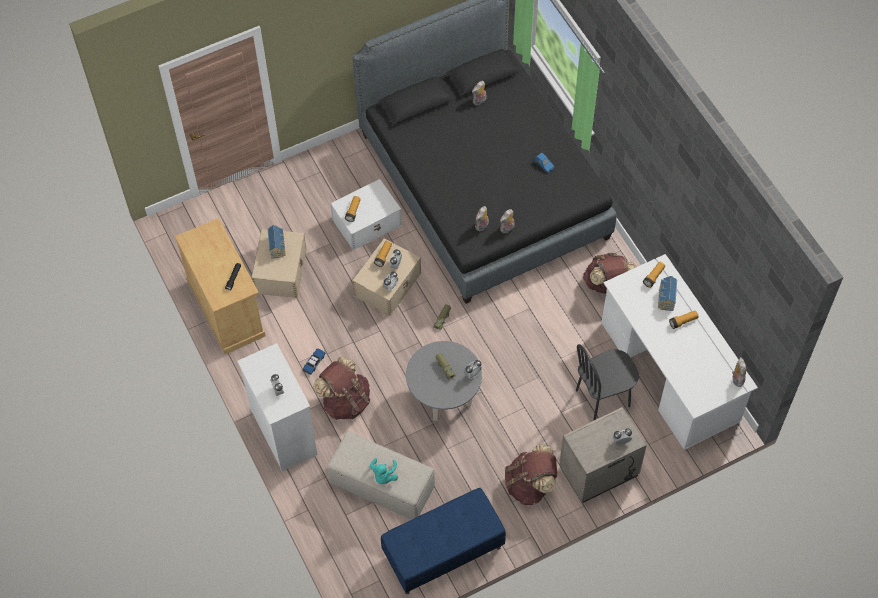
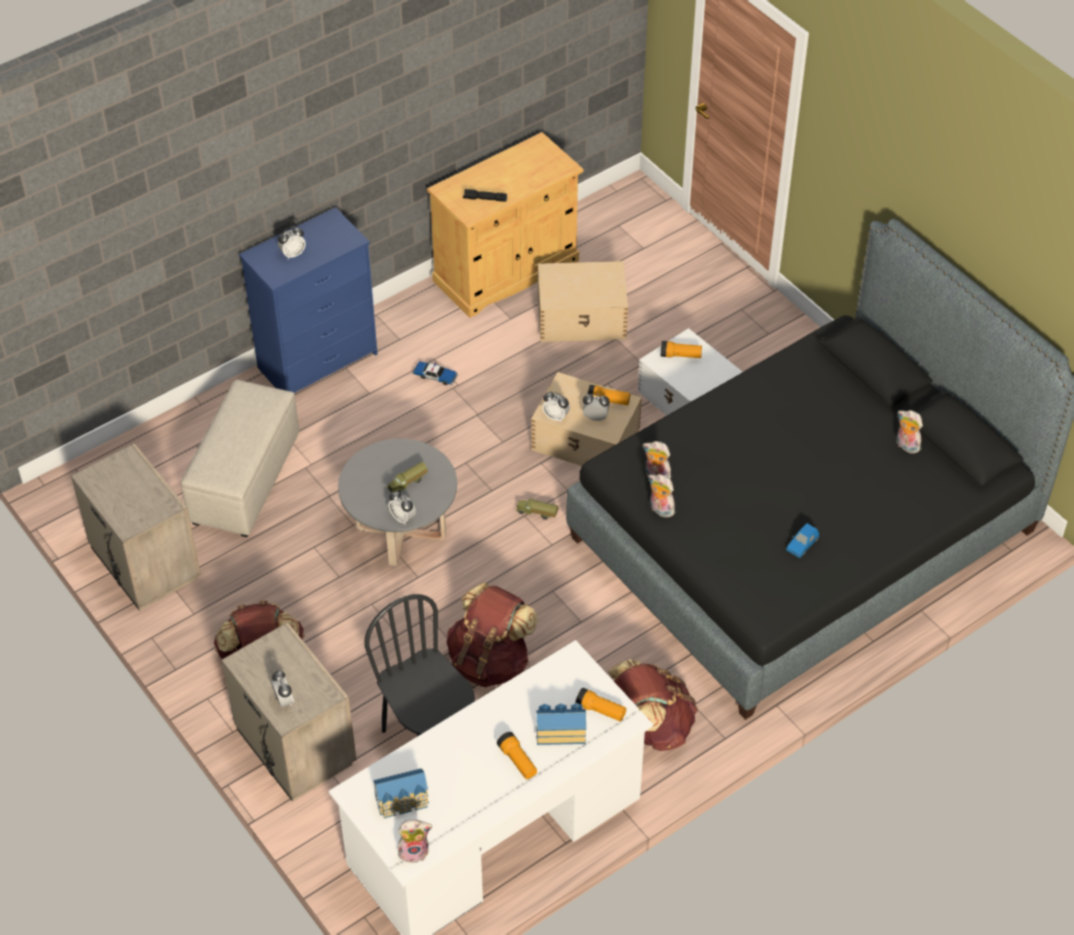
camera: 80 degrees right, 10 degrees down
(278, 246) = (597, 282): toy house -> toy house (403, 801)
(284, 432) = (319, 361): white dresser -> blue dresser
(345, 401) = (377, 419): brown backpack -> brown backpack (490, 661)
(384, 475) = (222, 439): turquoise plush toy -> none
(443, 552) = (143, 563): blue bench -> beige nightstand

